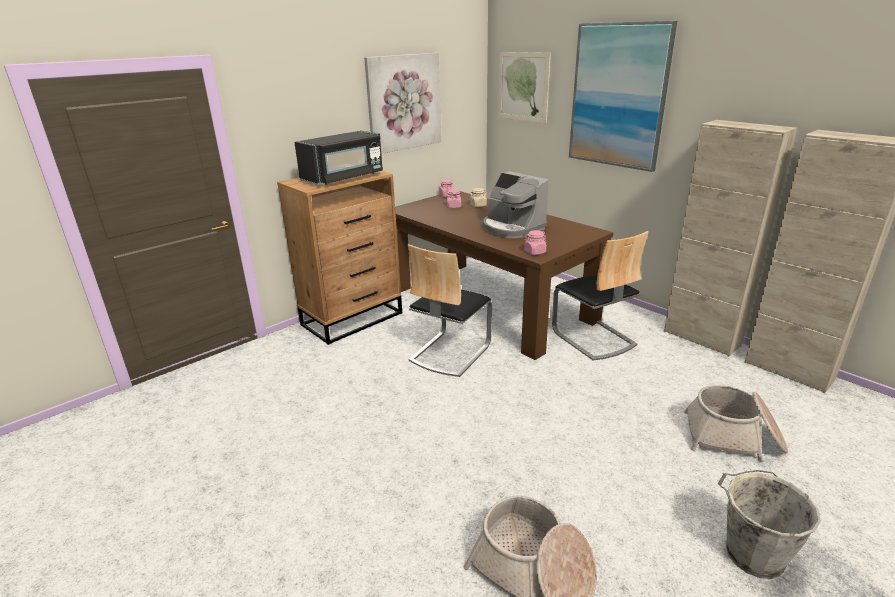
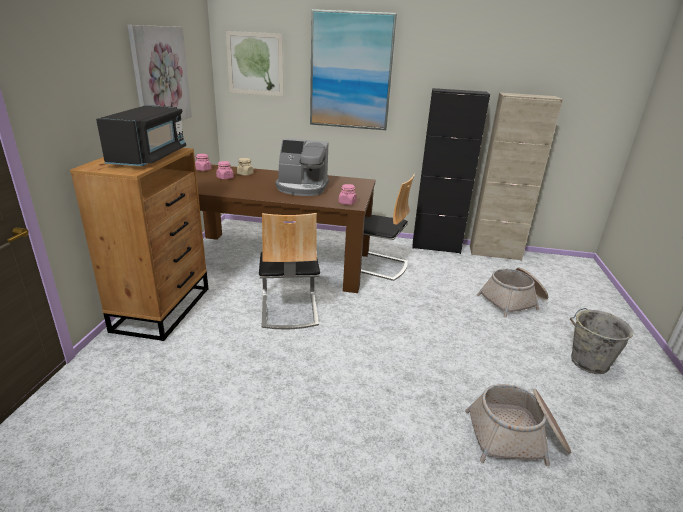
camera: 40 degrees left, 0 degrees up
(701, 338) = (436, 246): beige cabinet -> black cabinet

